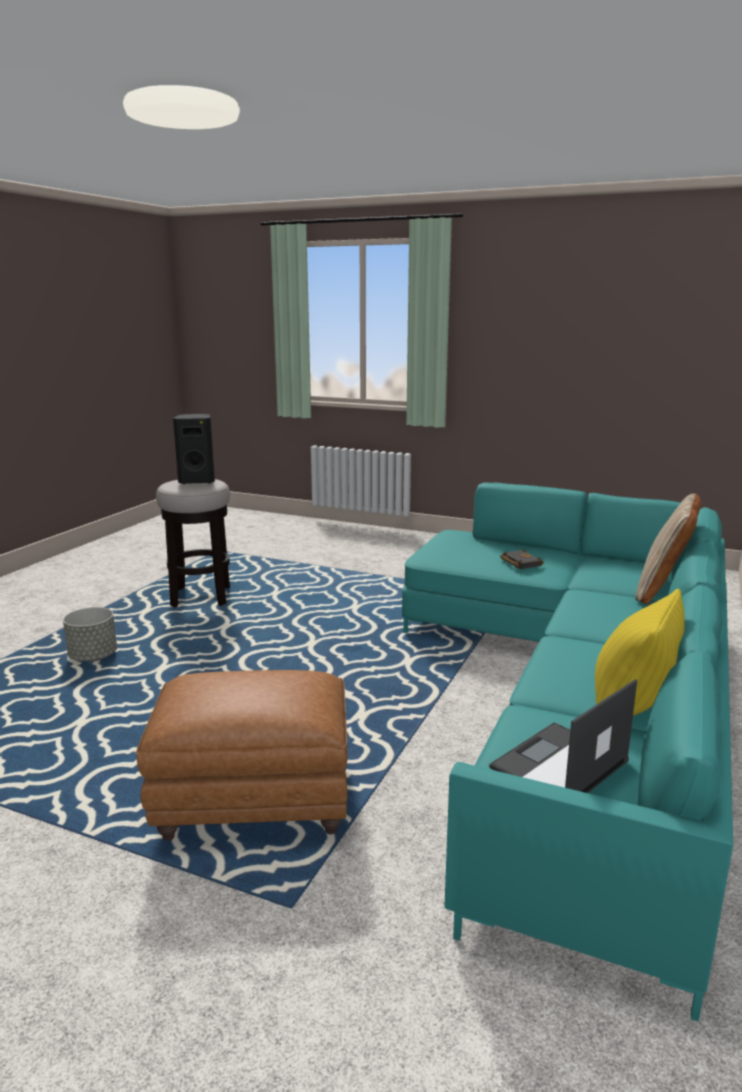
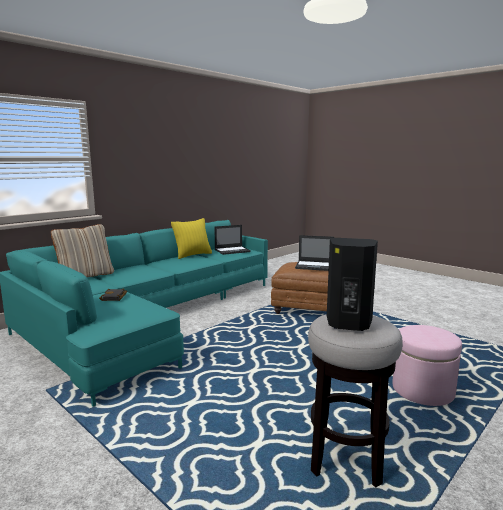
camera: 160 degrees left, 5 degrees down
(93, 657) = (422, 390): grey planter -> pink ottoman
(236, 684) = (315, 266): none -> laptop

